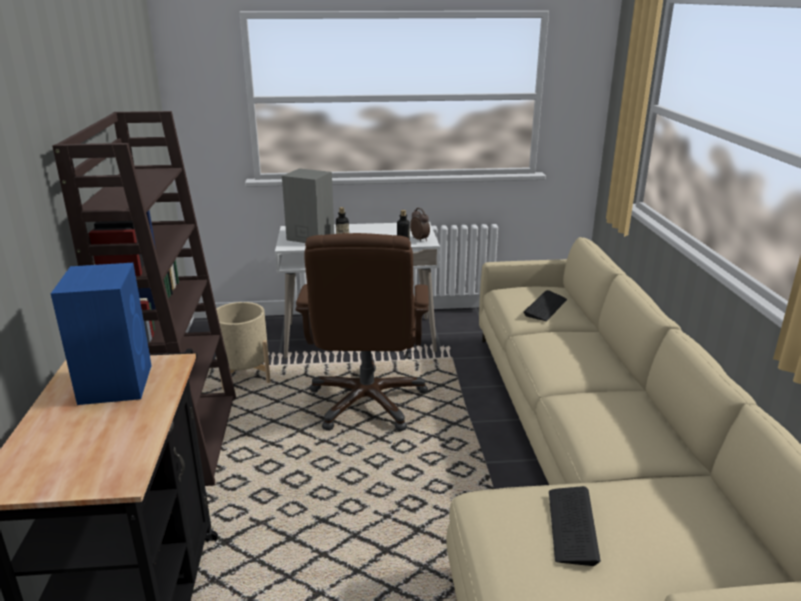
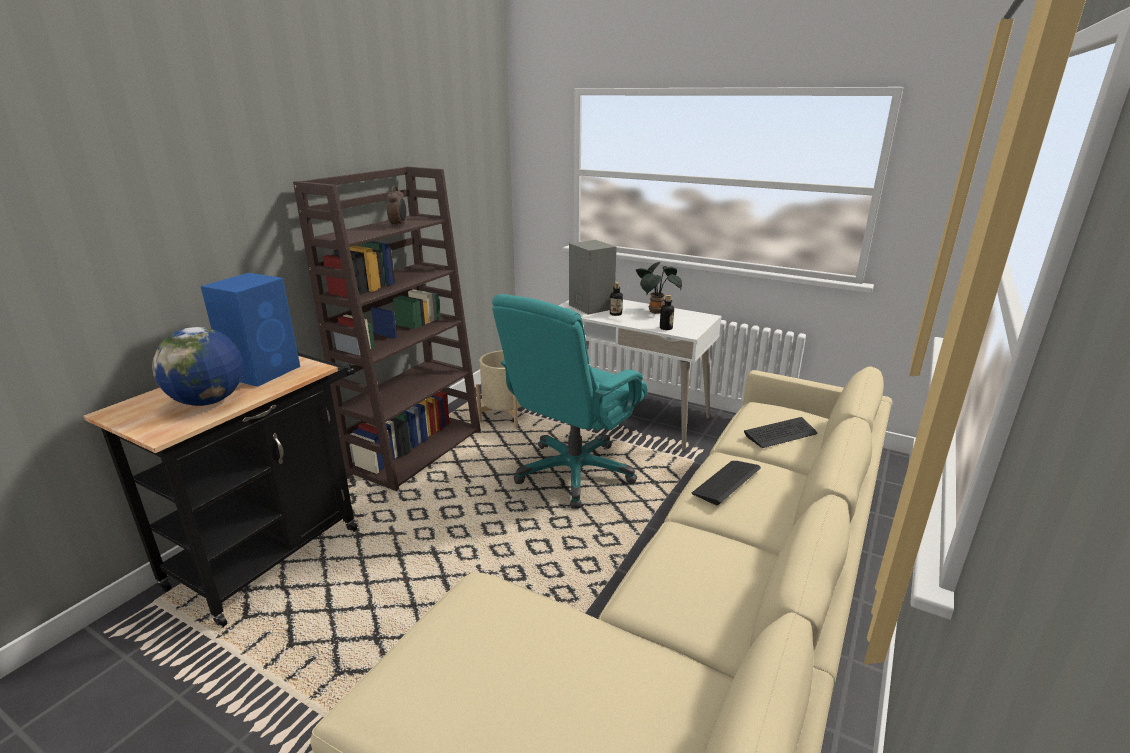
camera: 35 degrees right, 0 degrees up
(110, 432) = (209, 401): none -> globe
(367, 402) = (574, 472): brown office chair -> turquoise office chair
(372, 229) = (654, 311): none -> potted plant
(420, 239) = (685, 329): alarm clock -> alarm clock (399, 225)
(572, 526) = (516, 649): keyboard -> keyboard (726, 482)

